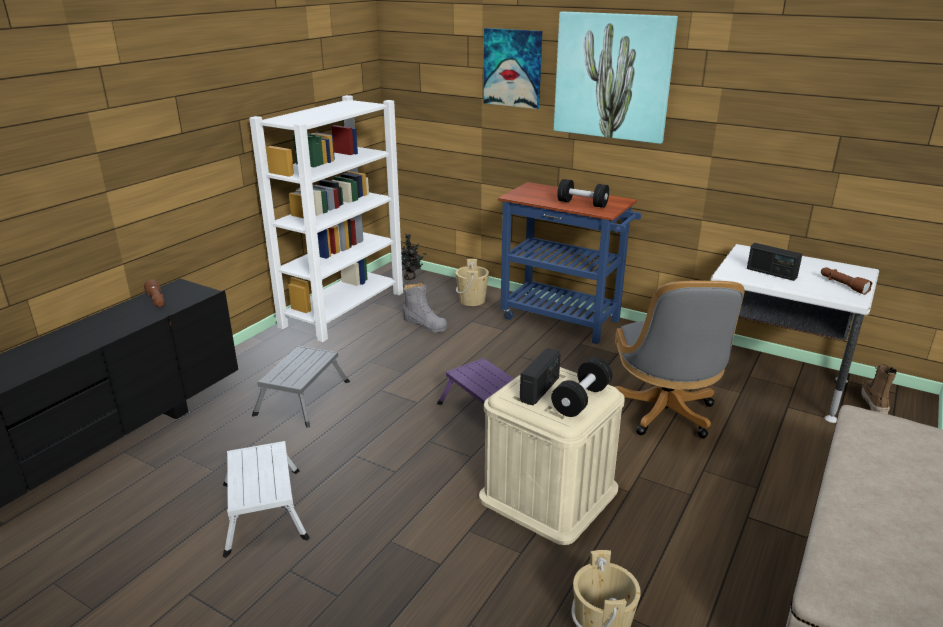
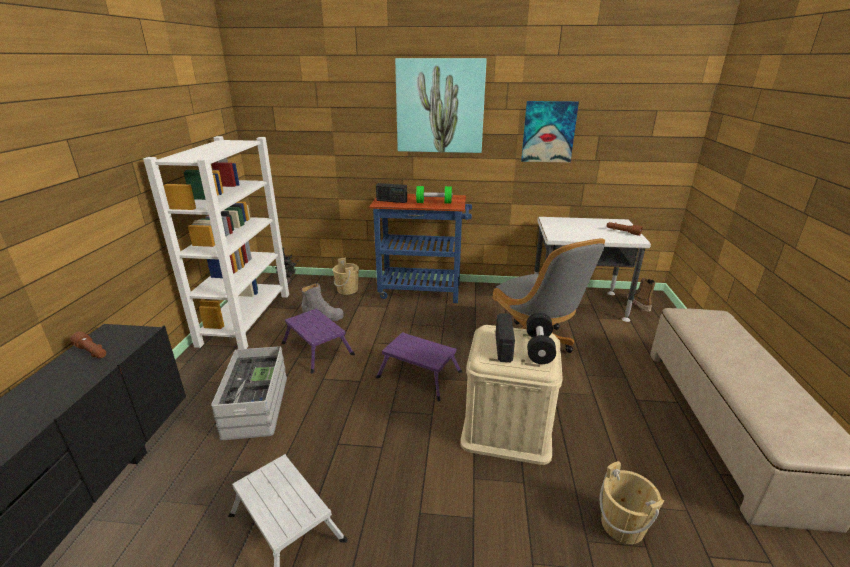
camera: 25 degrees left, 0 degrees up
(302, 398) = (257, 405): grey step ladder -> grey storage box
(395, 357) = (317, 348): none -> purple step ladder
(513, 68) = (358, 105): picture -> picture (548, 132)
(582, 204) = (434, 203): black dumbbell -> green dumbbell
(771, 273) = (578, 231): radio -> radio (391, 201)

